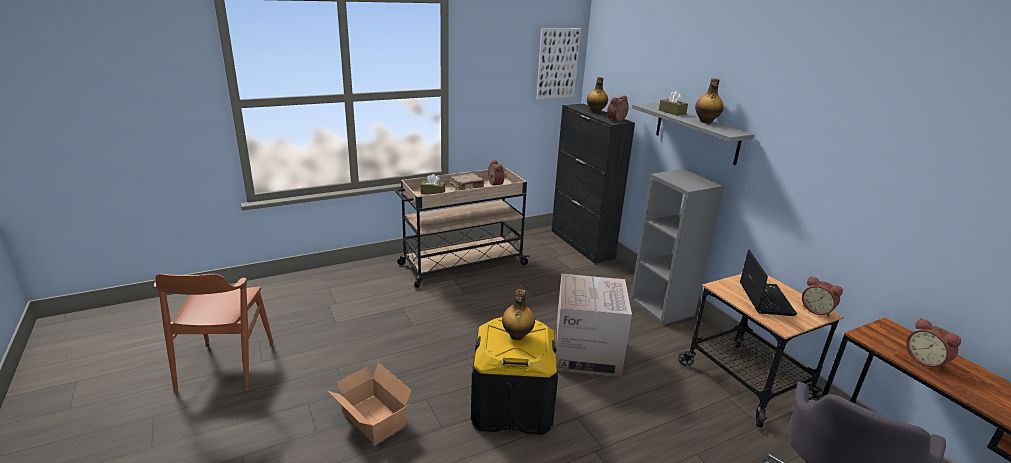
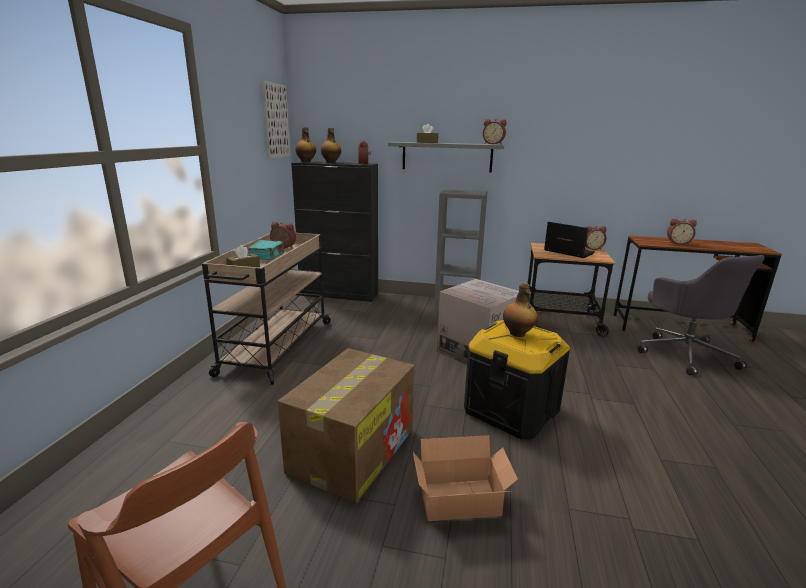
camera: 50 degrees left, 5 degrees down
(383, 352) = (353, 449): none -> cardboard box
(467, 188) = (267, 256): brown book -> turquoise book
(706, 122) = (462, 143): bottle -> bottle (306, 162)
(732, 131) = (493, 144): none -> alarm clock

